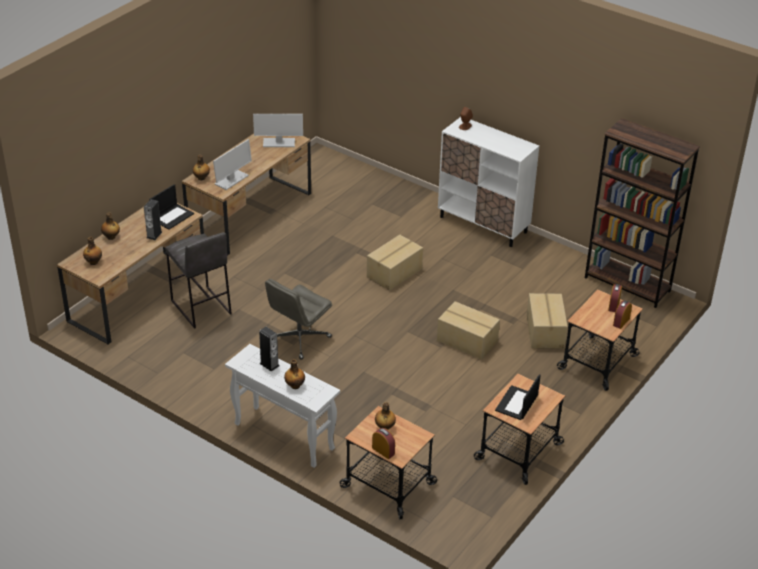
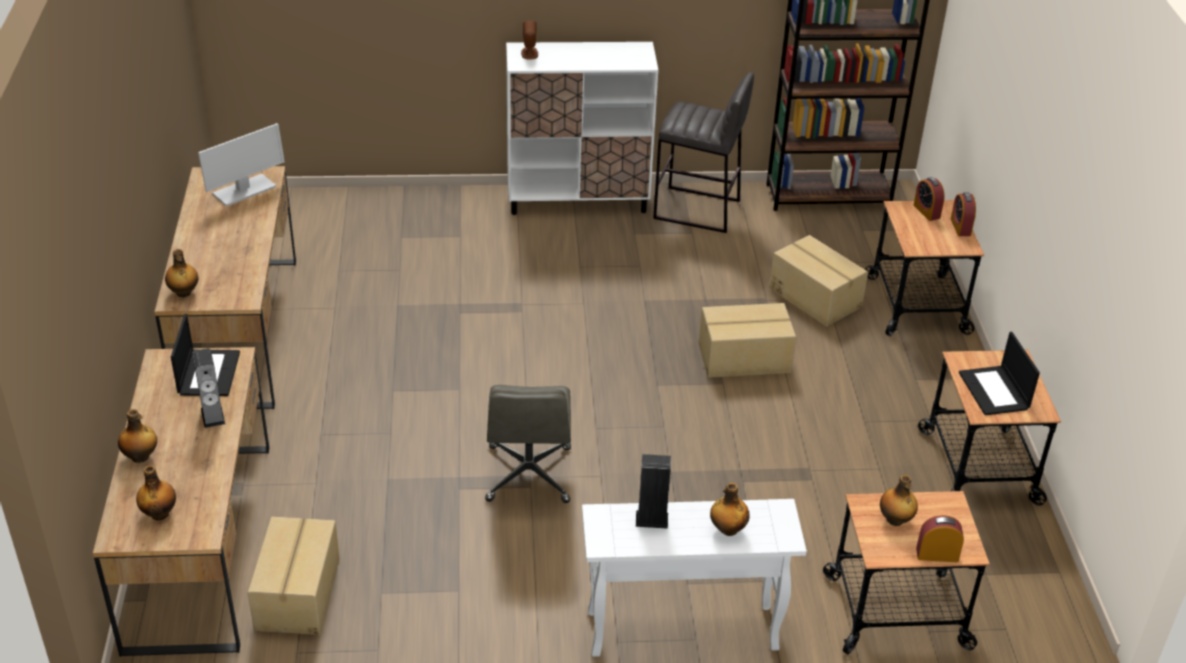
camera: 40 degrees left, 0 degrees up
(200, 308) = (326, 508): grey stool -> grey stool (697, 210)
(231, 180) = (237, 275): monitor -> none
(395, 273) = (545, 315): cardboard box -> cardboard box (299, 593)

